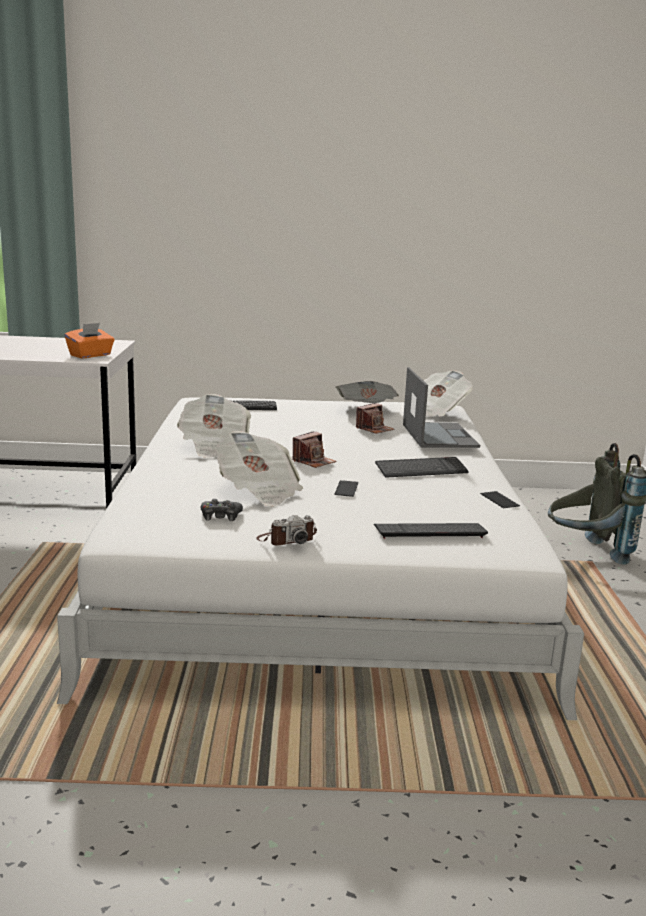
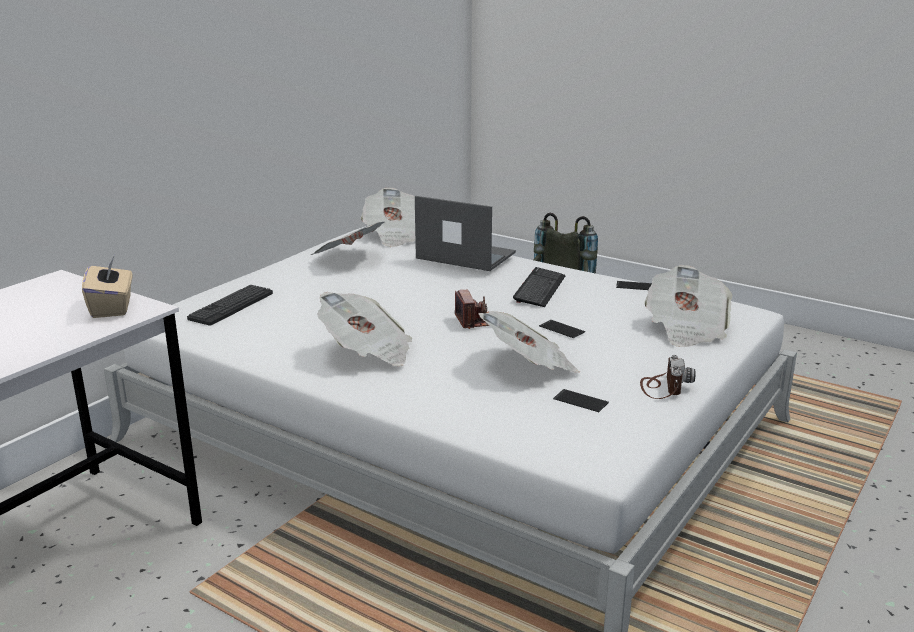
camera: 55 degrees left, 5 degrees up
(90, 355) = (112, 307): orange tissue box -> beige tissue box
(220, 516) = (580, 401): black game controller -> phone
(374, 429) = (411, 272): camera -> none
(430, 532) = (686, 329): keyboard -> newspaper

